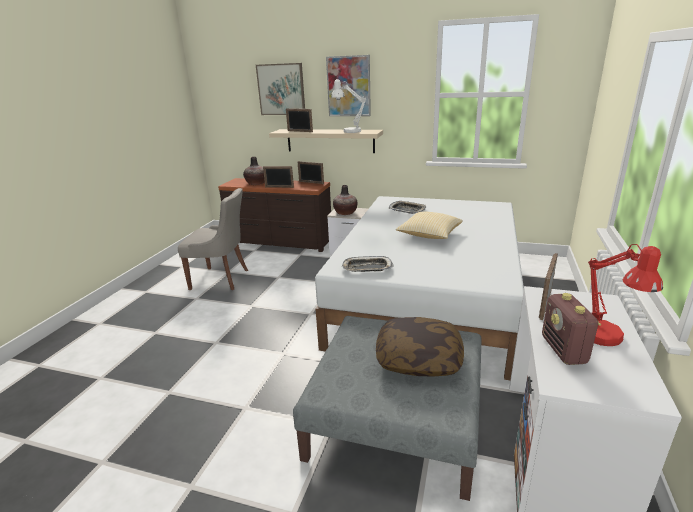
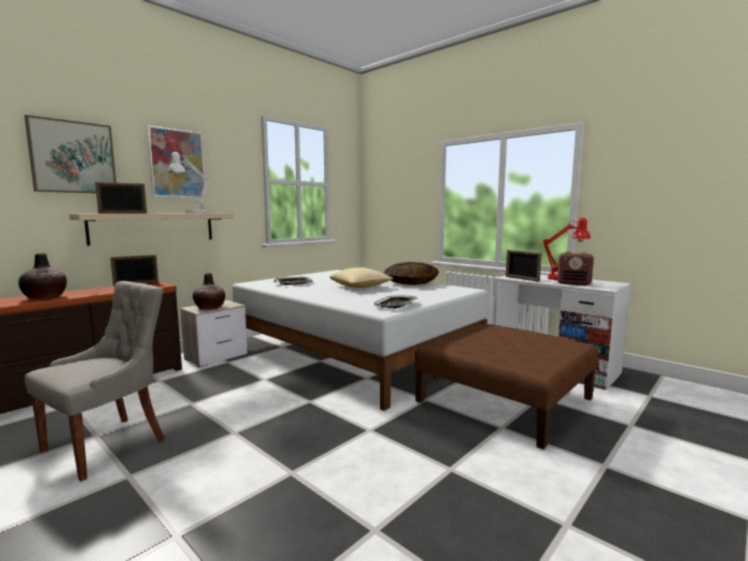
camera: 65 degrees left, 15 degrees down
(279, 187) = (106, 292): picture frame -> none
(397, 417) = (504, 400): grey ottoman -> brown ottoman
(418, 358) = (507, 337): pillow -> pillow (411, 283)

